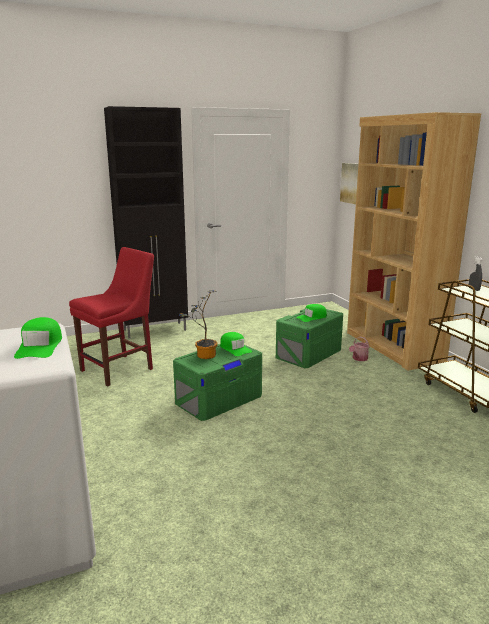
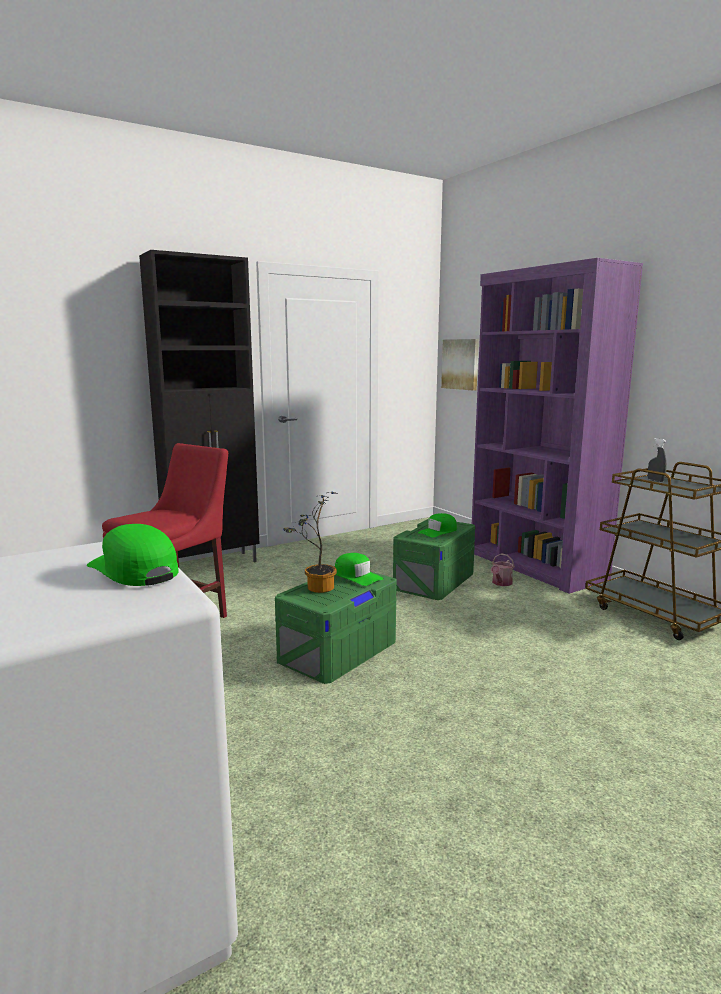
camera: 10 degrees left, 5 degrees down
(40, 346) = (134, 570): green cap -> green cap turned 150 degrees clockwise
(393, 347) = (535, 566): brown bookcase -> purple bookcase

